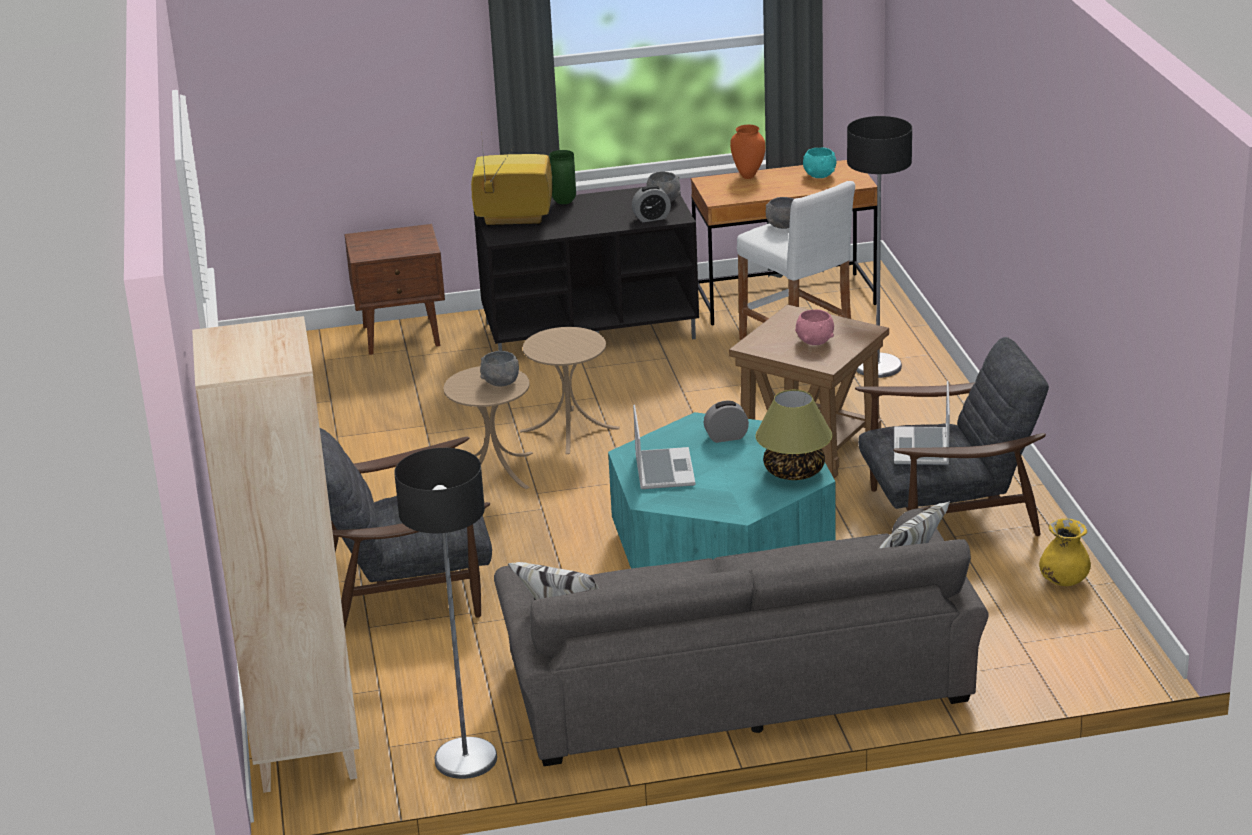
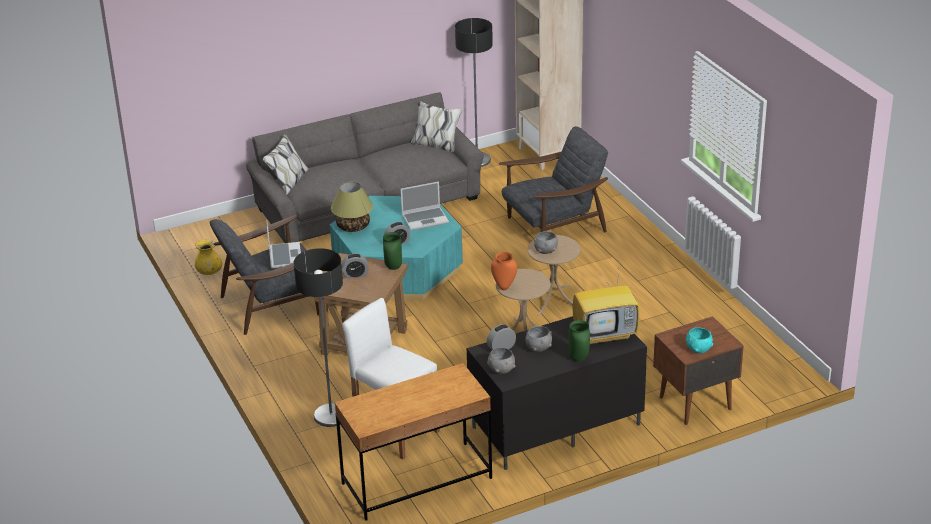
camera: 165 degrees right, 5 degrees up
(663, 470) = (425, 219): laptop -> laptop turned 90 degrees counterclockwise
(748, 176) = (443, 403): orange vase -> orange vase (504, 287)
(753, 346) = (393, 267): none -> green vase
(783, 225) = (403, 370): grey bowl -> grey bowl (539, 348)
(814, 341) = (355, 275): pink bowl -> alarm clock
(819, 175) = (385, 410): turquoise bowl -> turquoise bowl (699, 349)

